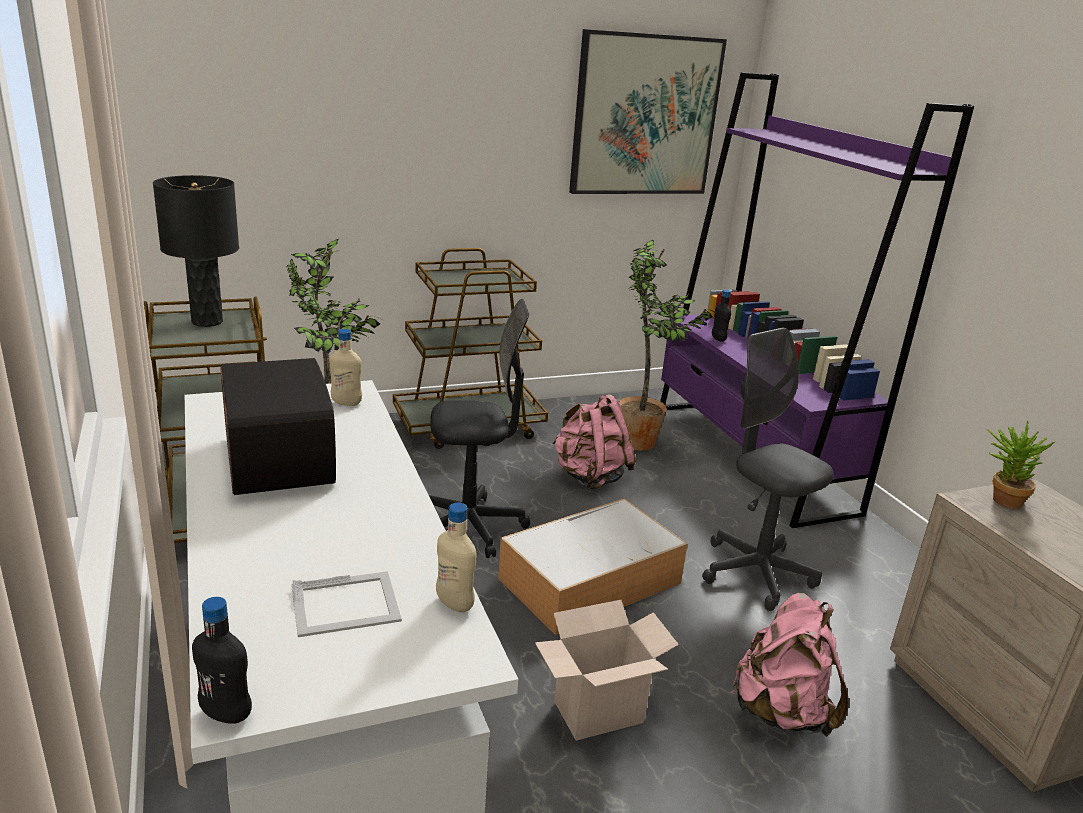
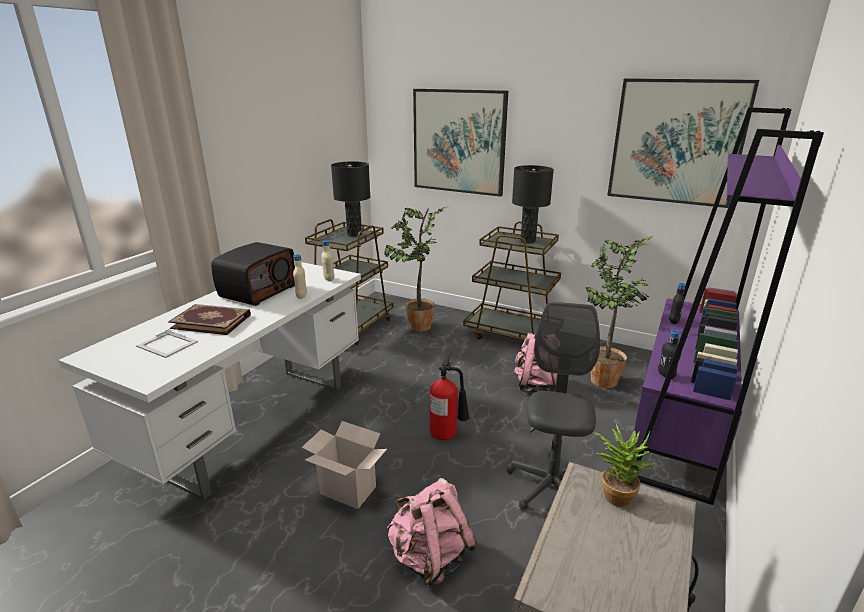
camera: 50 degrees right, 0 degrees up
(226, 714) = (80, 356): black bottle -> black bottle (666, 375)
(324, 536) = (212, 321): none -> book
(331, 126) = (459, 142): none -> picture
(454, 603) = (189, 361): beige bottle -> beige bottle (301, 296)
(471, 527) = (432, 381): black office chair -> none
(481, 276) = (527, 241): none -> black table lamp
(591, 580) = (447, 434): storage box -> fire extinguisher

